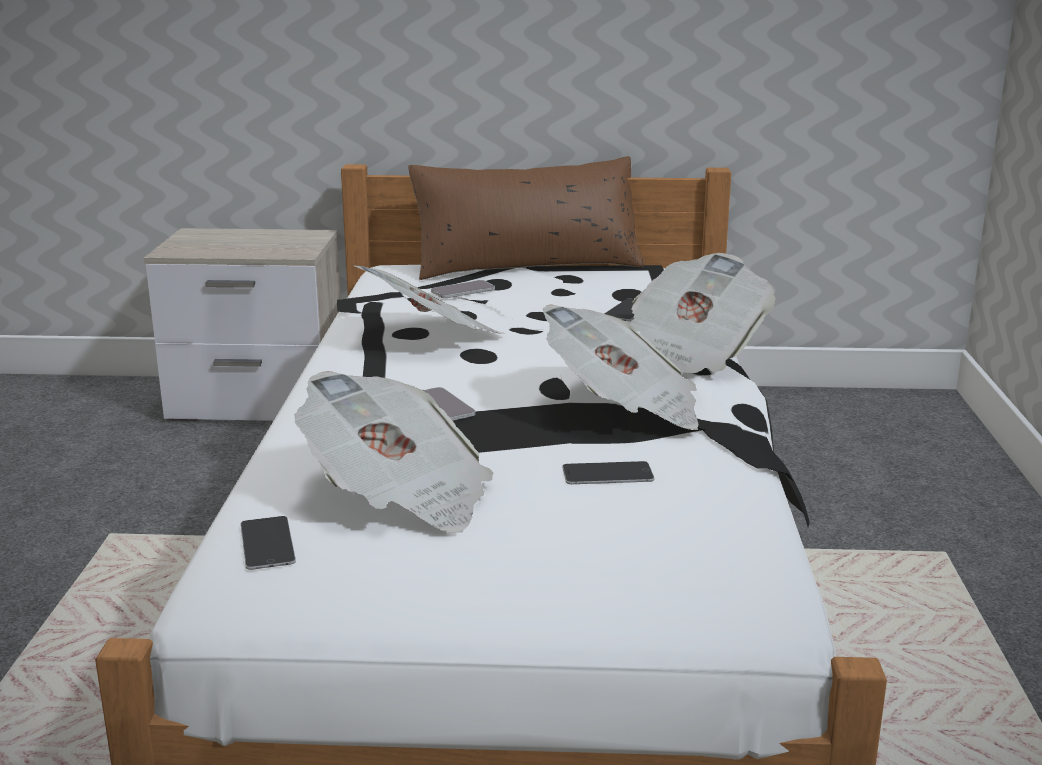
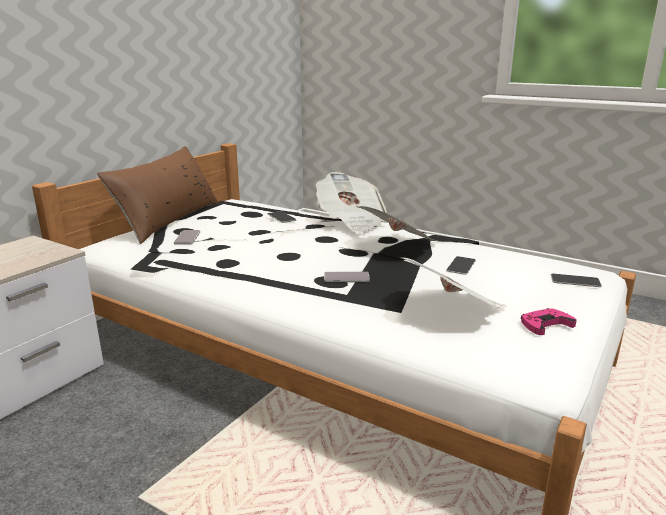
camera: 60 degrees left, 0 degrees up
(267, 543) = (486, 352): phone -> phone (575, 280)
(412, 578) = (545, 325): none -> pink game controller
(431, 337) = (246, 259): newspaper -> none

